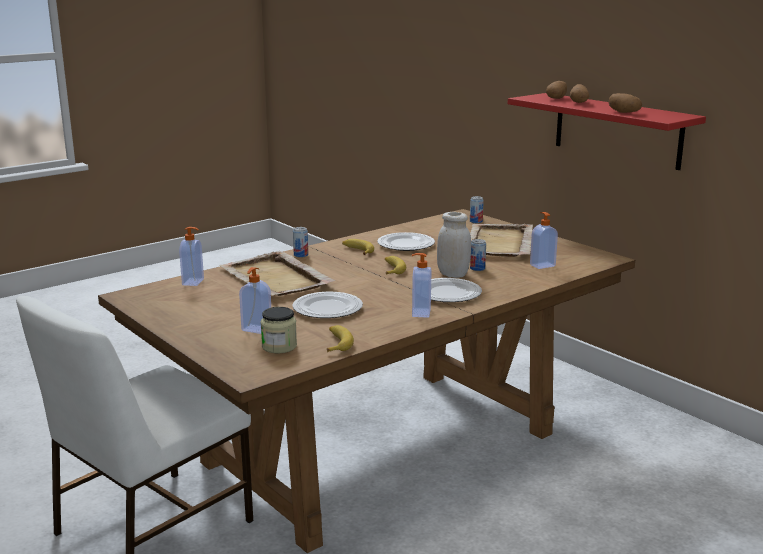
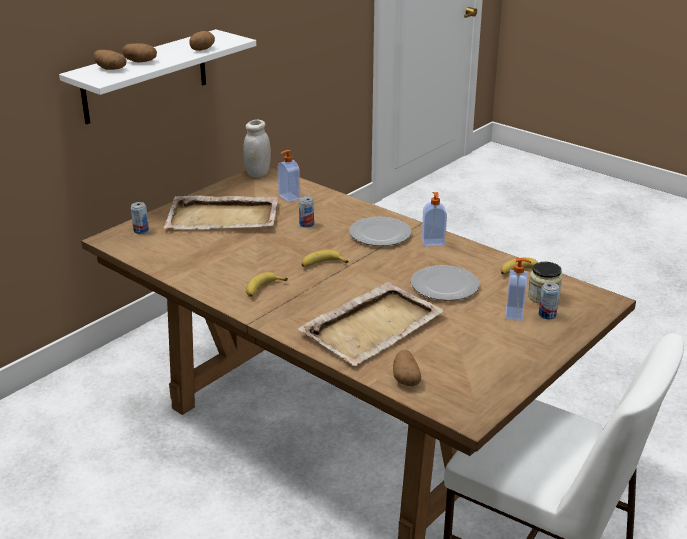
camera: 100 degrees left, 10 degrees up
(194, 282) = (405, 378): soap dispenser -> potato
(301, 255) = (287, 322): can -> can (547, 315)
(406, 244) = (233, 264): plate -> none
(453, 274) = (328, 234): white jar -> white jar (258, 173)
(617, 130) = (145, 76): red shelf -> white shelf

